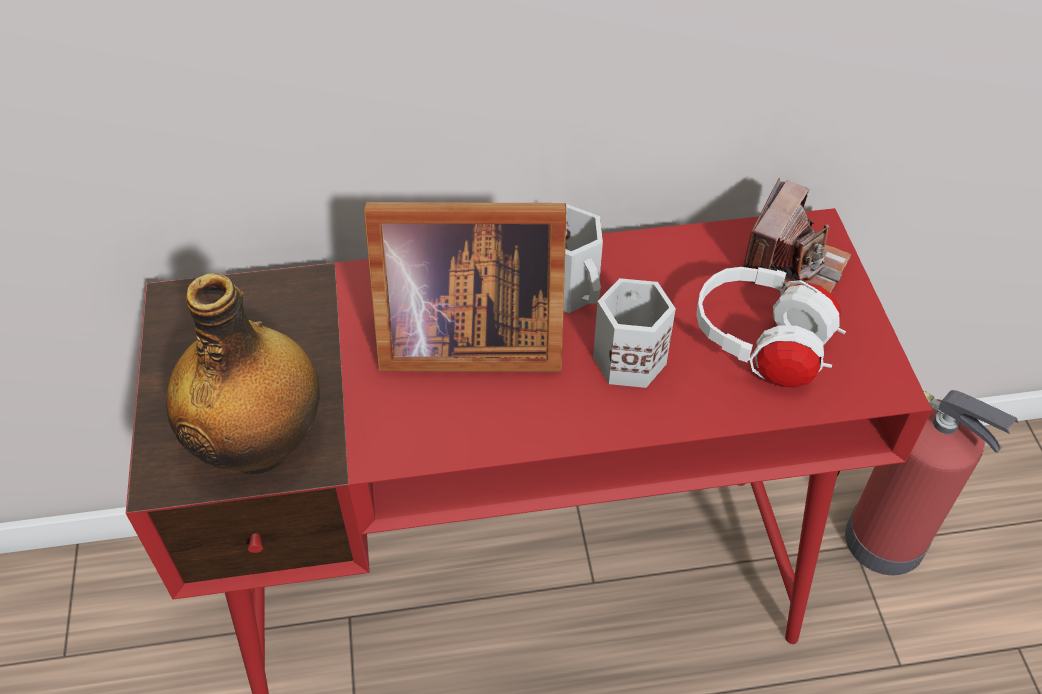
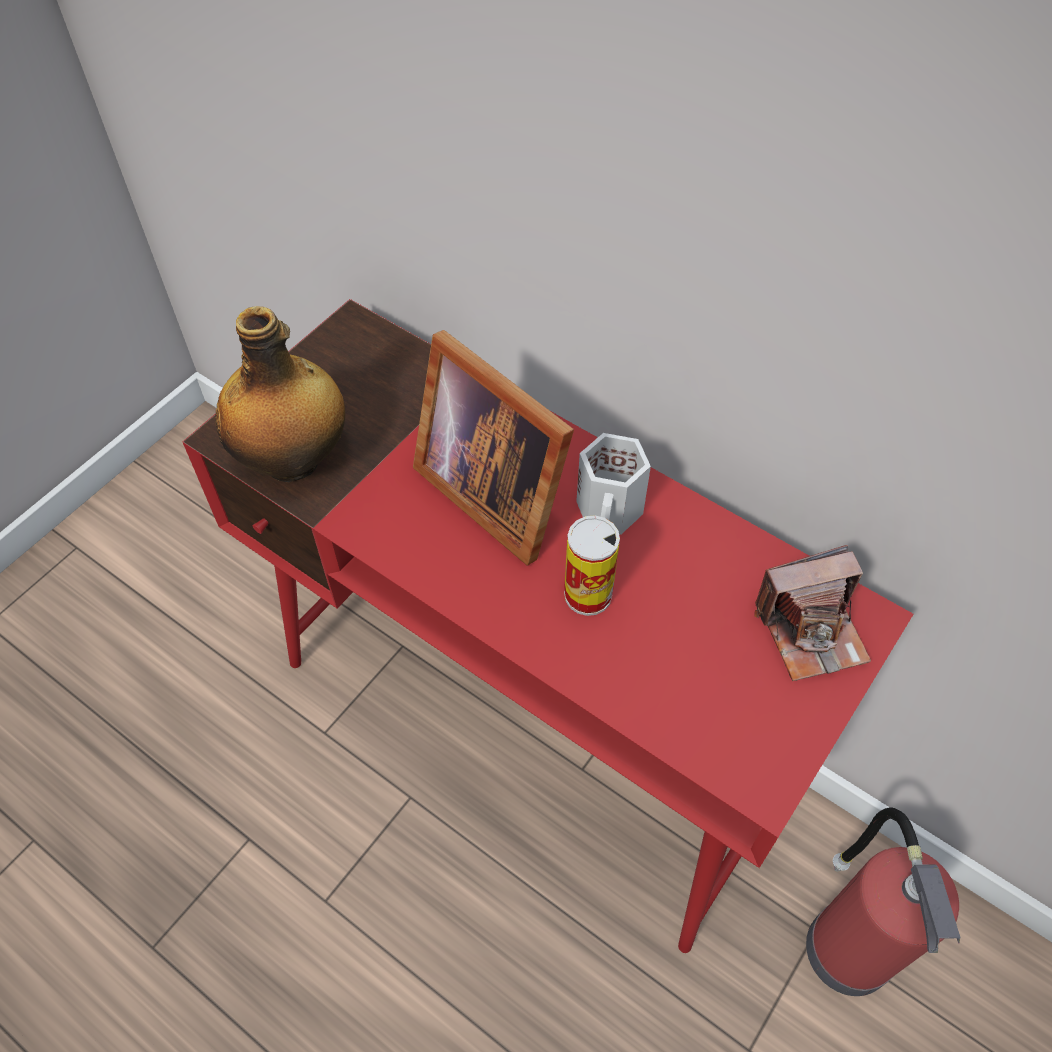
camera: 45 degrees right, 5 degrees up
(627, 358) = (588, 594): white mug -> can
(761, 347) = (700, 671): white headphones -> none

